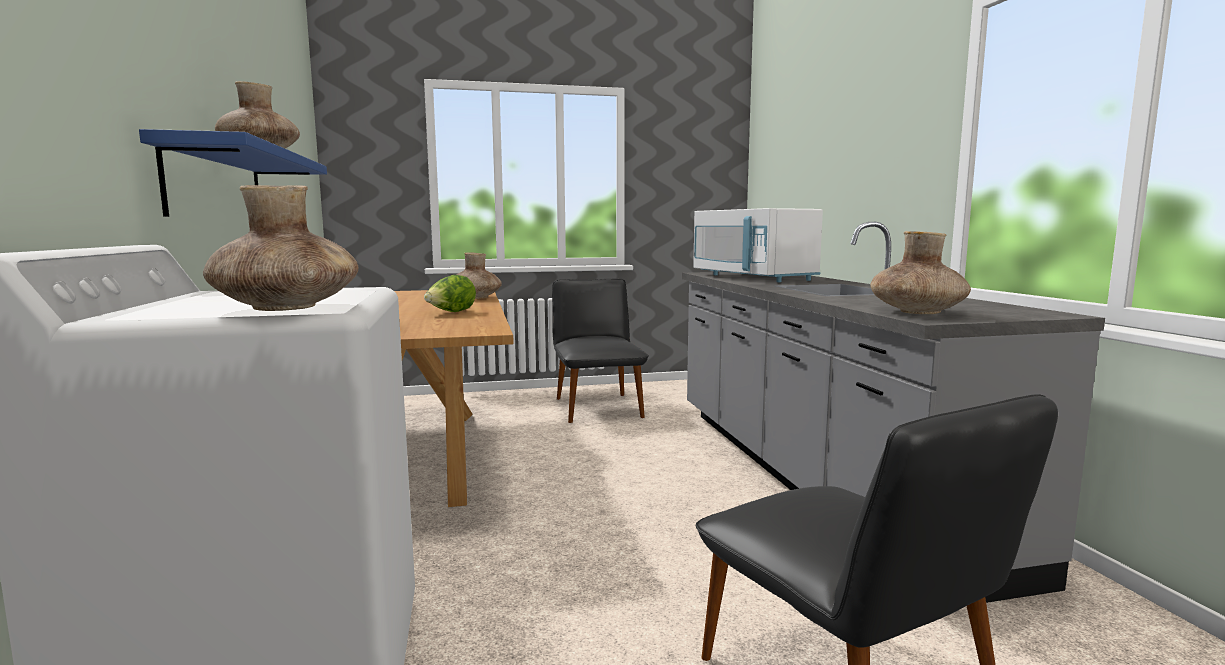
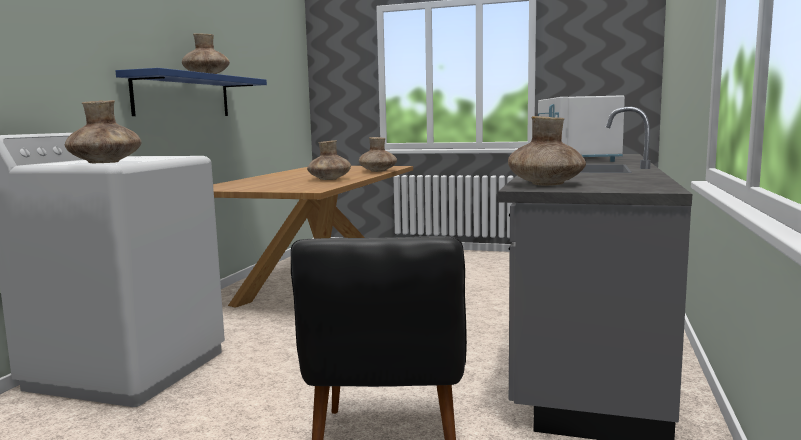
camera: 30 degrees right, 0 degrees up
(451, 312) = (329, 179): lettuce -> brown vase
(598, 407) = (483, 267): black chair -> none

